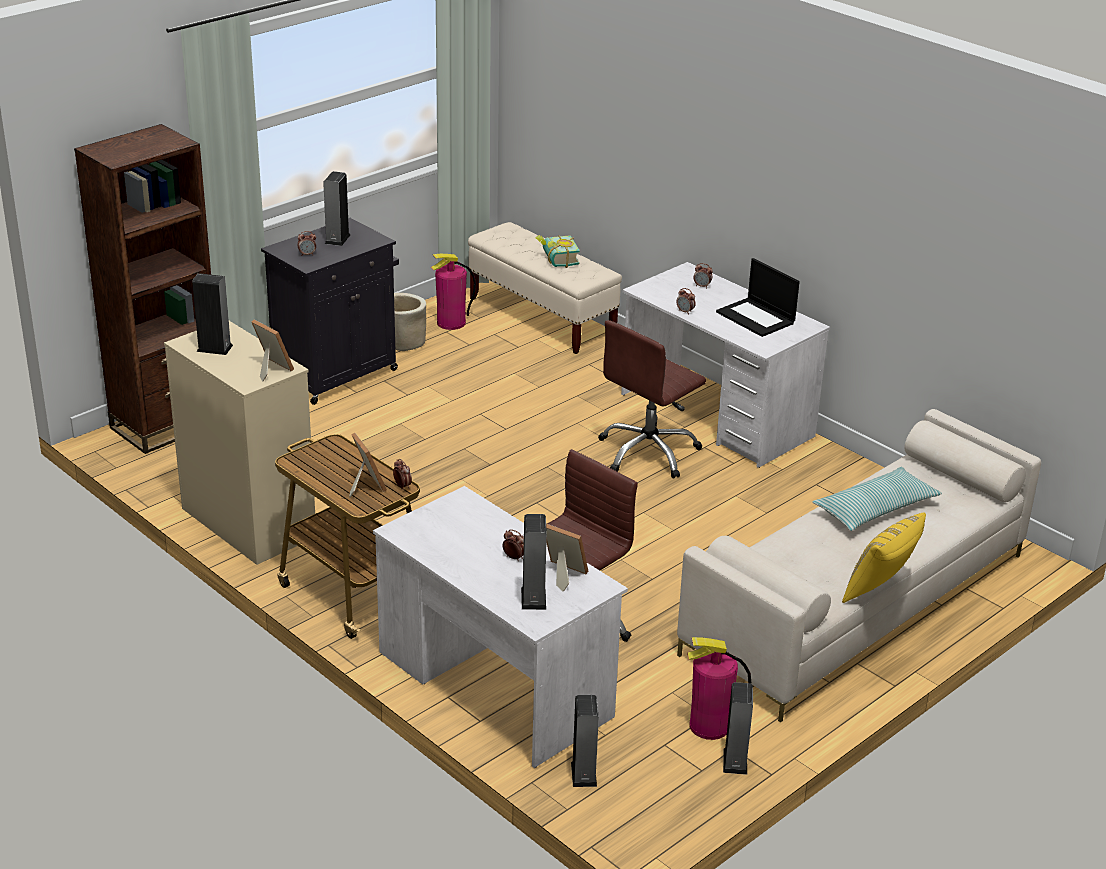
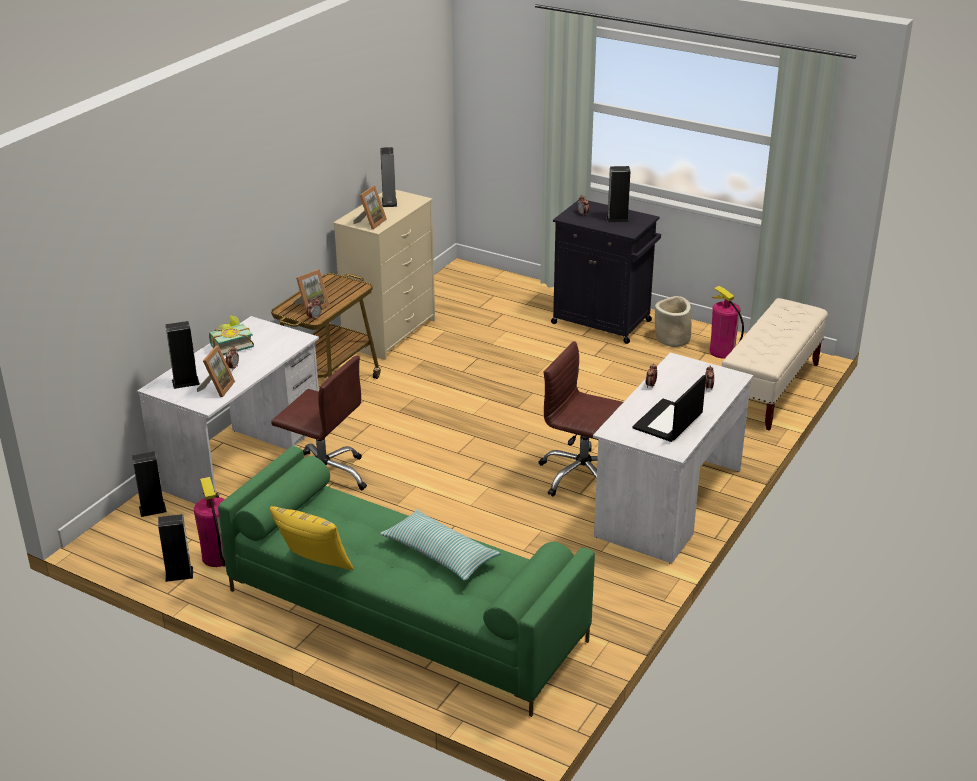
camera: 75 degrees right, 0 degrees up
(167, 425) = (490, 281): brown bookcase -> none
(556, 260) = (767, 339): book -> book (230, 345)
(856, 605) = (403, 615): beige sofa -> green sofa

